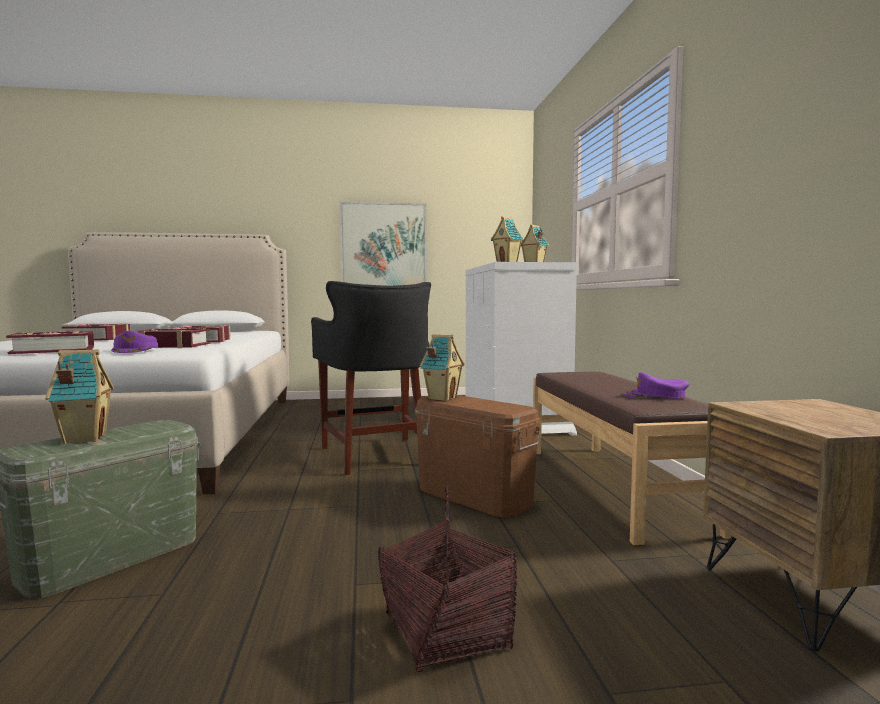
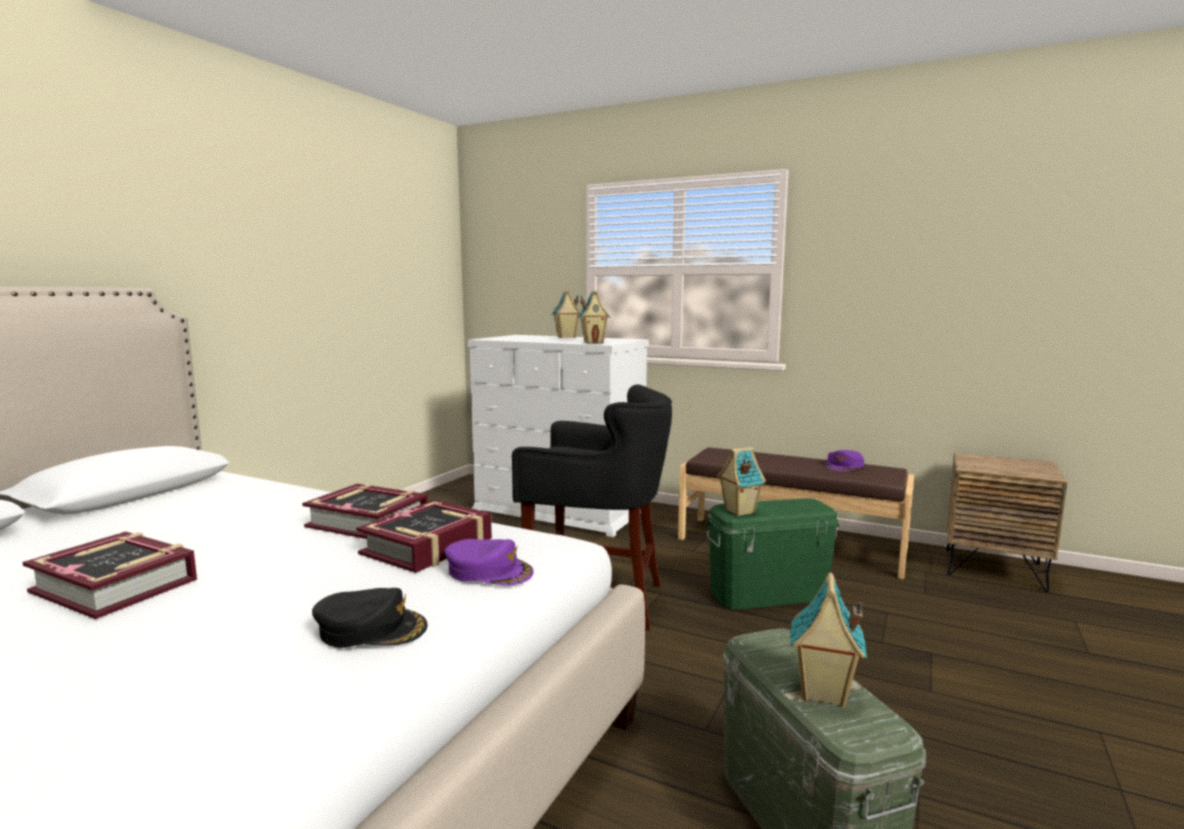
camera: 55 degrees left, 5 degrees up
(54, 350) = (371, 628): book -> black cap
(383, 246) = (316, 302): picture -> none
(446, 633) = (1017, 676): basket -> none
(473, 496) = (768, 594): brown storage box -> green storage box

